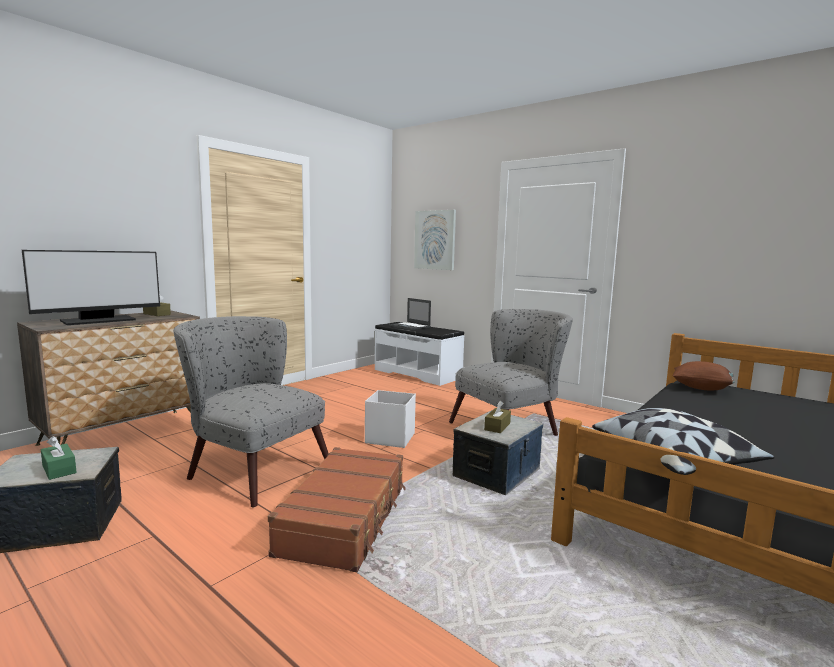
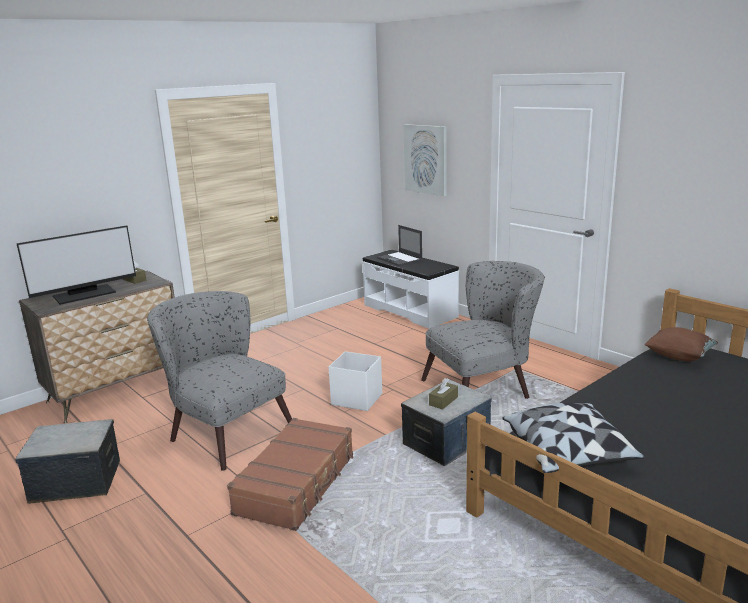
camera: 10 degrees right, 10 degrees up
(59, 469) = (72, 441): green tissue box -> none

